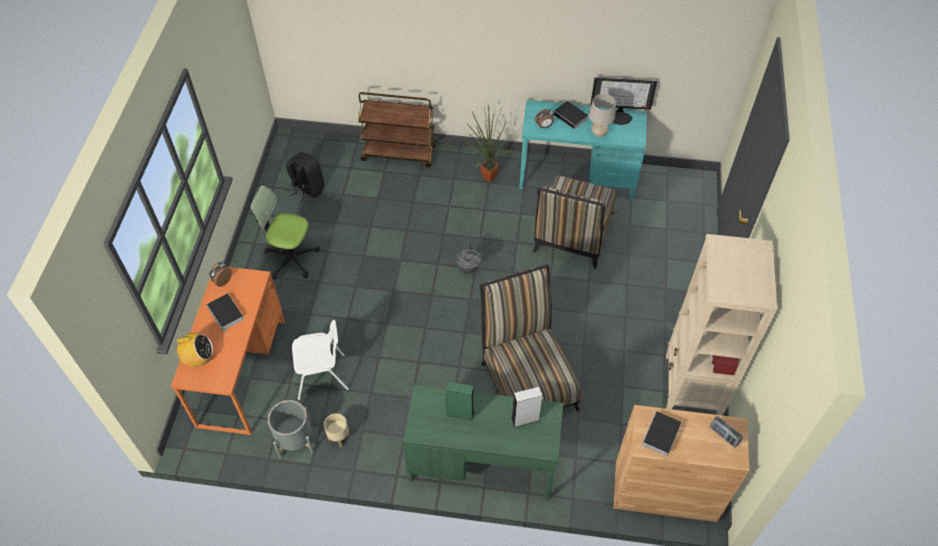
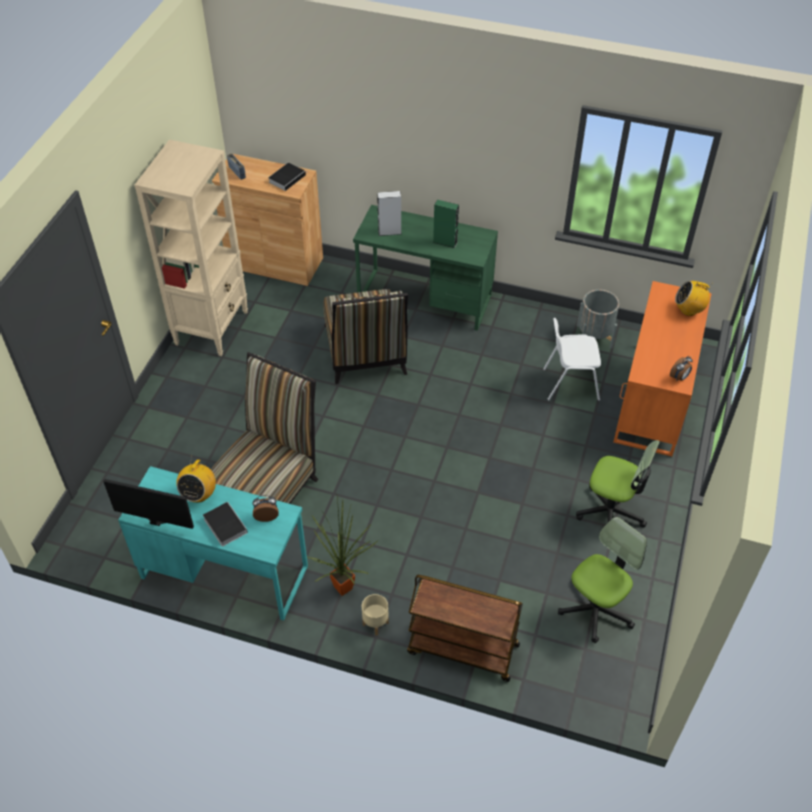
camera: 170 degrees left, 5 degrees down
(226, 314) = (668, 345): book -> none
(307, 189) = (596, 609): black backpack -> office chair
(339, 437) = (553, 333): beige planter -> beige planter (375, 623)
(468, 269) = (399, 470): grey fan -> none
(599, 133) = (199, 494): beige table lamp -> radio

